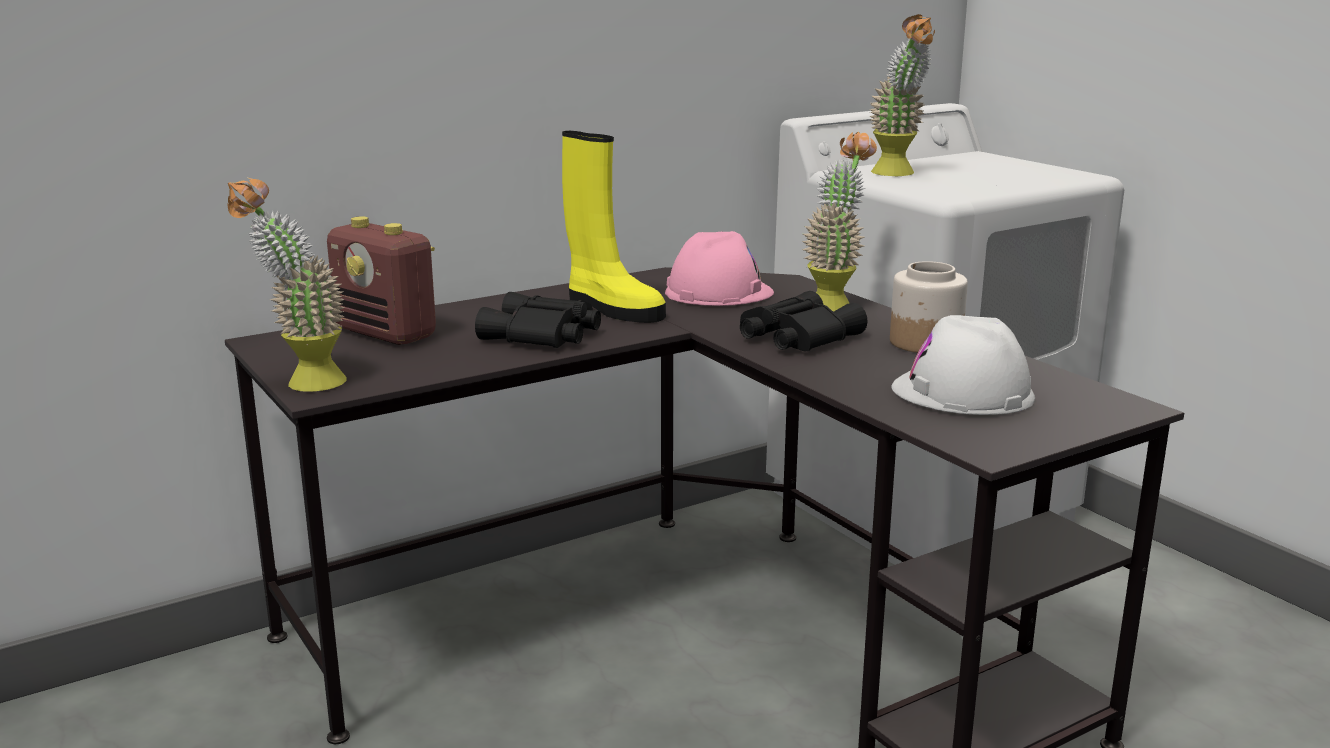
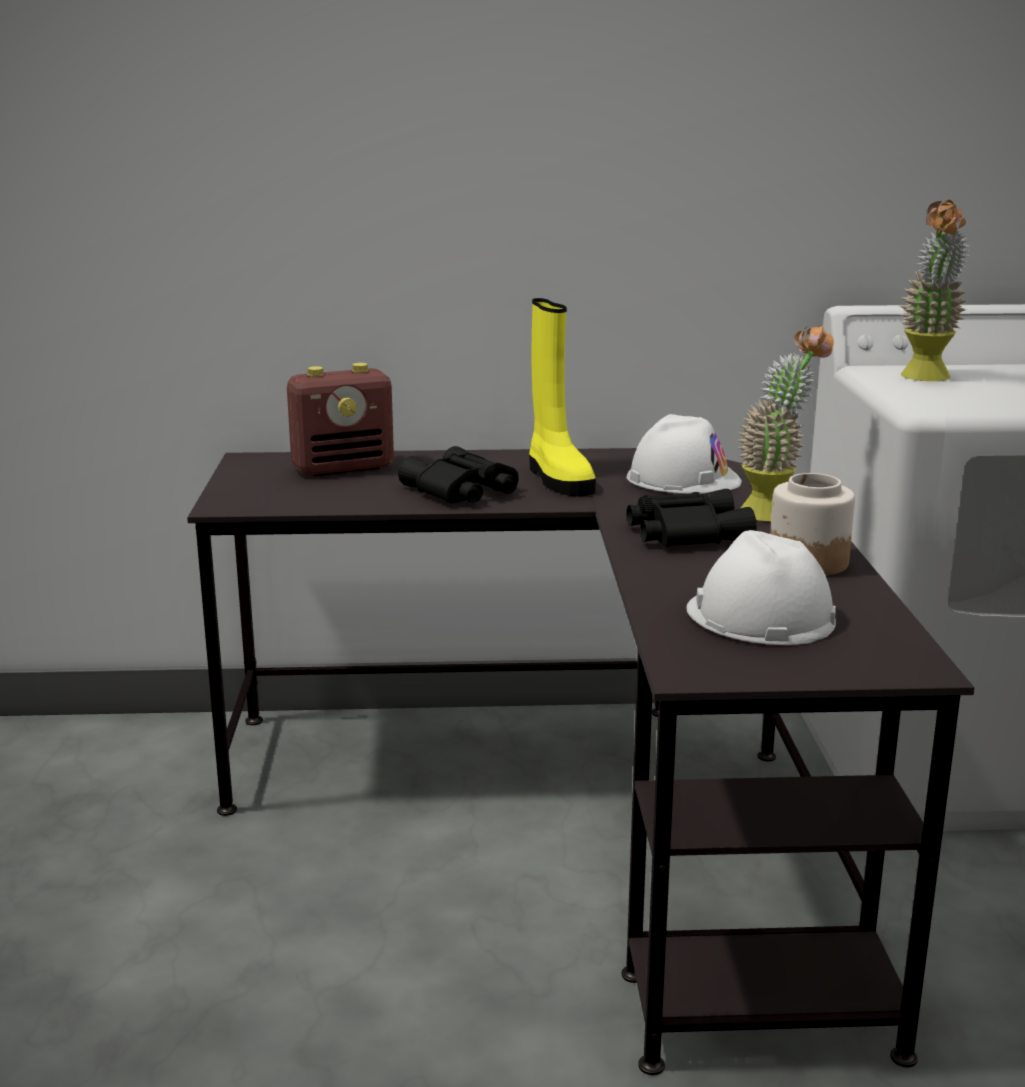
camera: 30 degrees right, 0 degrees up
(301, 383) = (225, 496): potted plant -> none
(387, 334) = (344, 468): radio -> radio turned 90 degrees counterclockwise
(718, 292) = (683, 479): pink hard hat -> white hard hat

